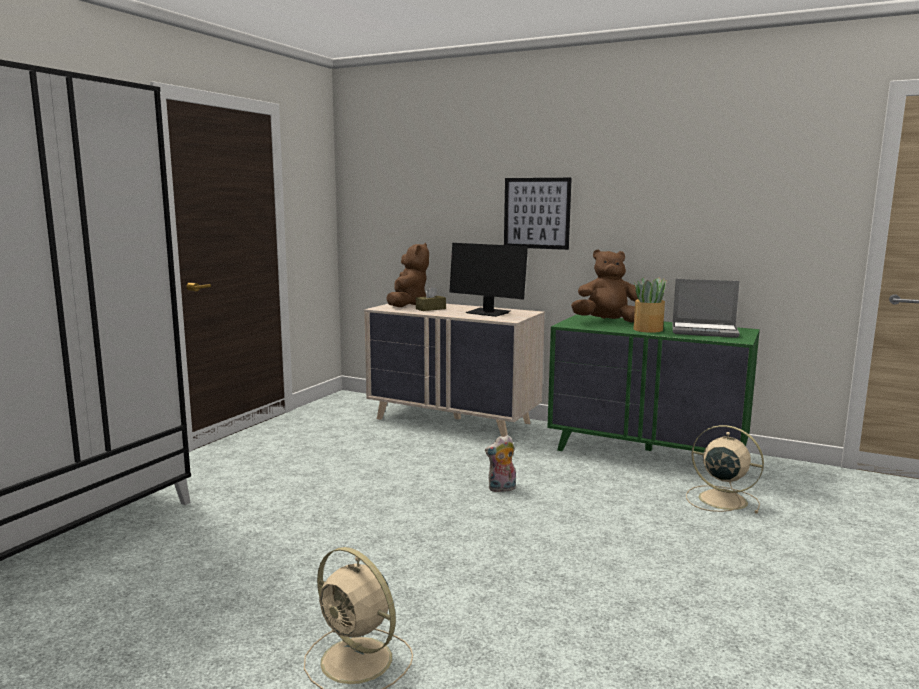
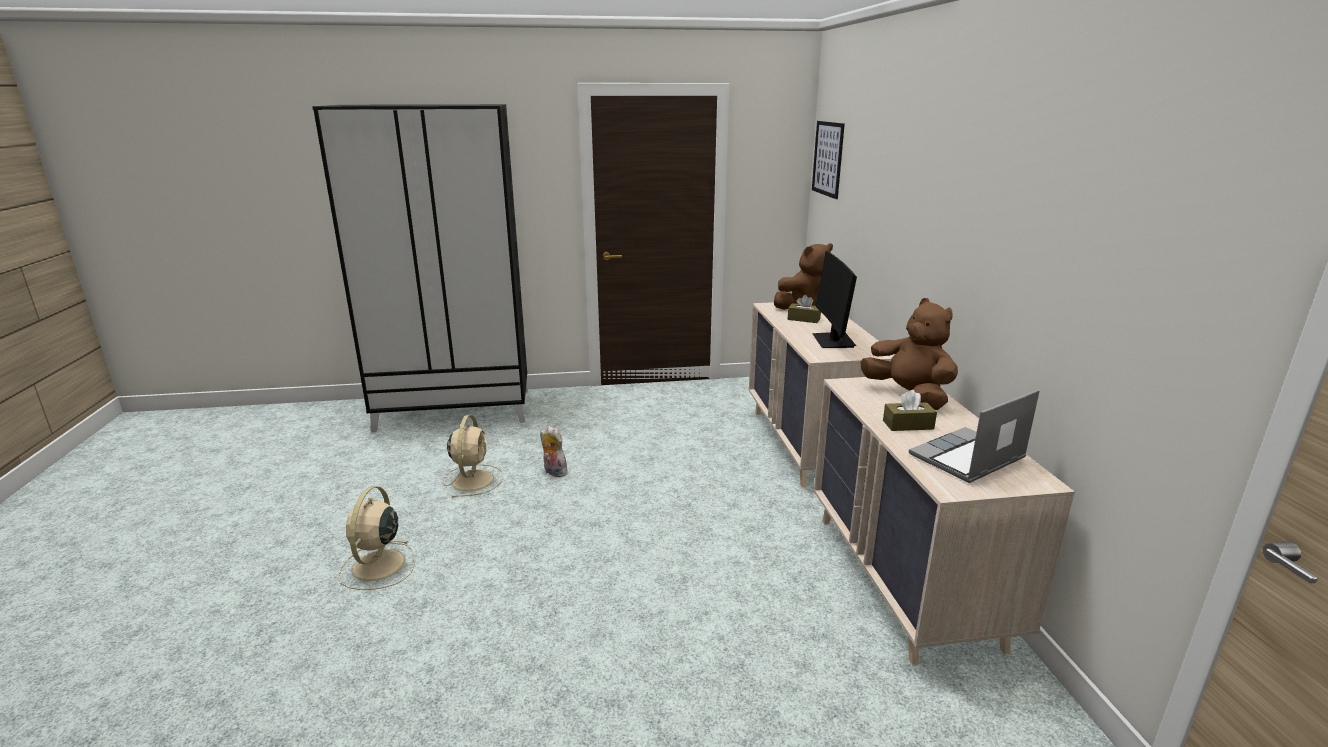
camera: 55 degrees right, 10 degrees up
(501, 489) = (688, 524): plush toy -> plush toy (553, 472)
(536, 213) = (917, 231): picture -> picture (828, 158)
(647, 453) = (905, 579): green dresser -> beige dresser
(648, 329) = (908, 425): potted plant -> brown tissue box
(705, 331) = (967, 458): laptop -> laptop turned 75 degrees clockwise
(720, 499) = (840, 671): beige fan -> beige fan (473, 479)

